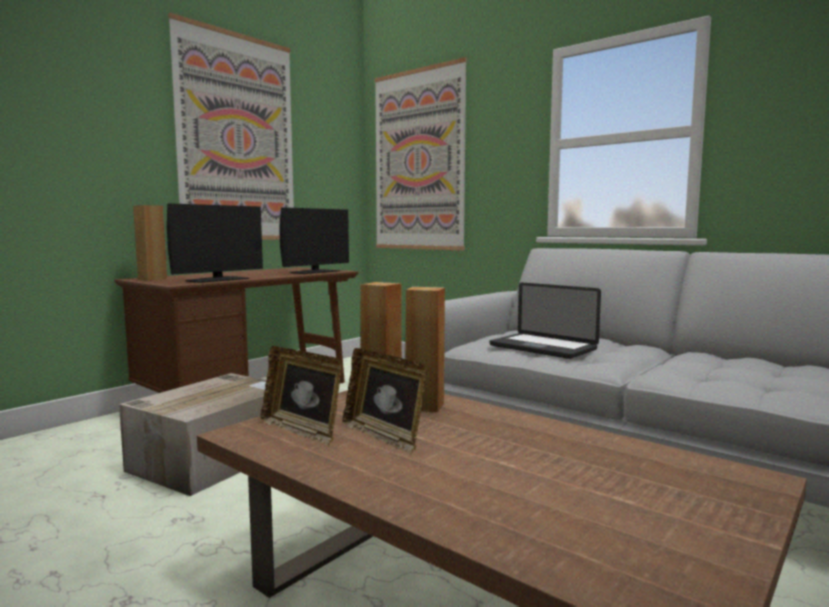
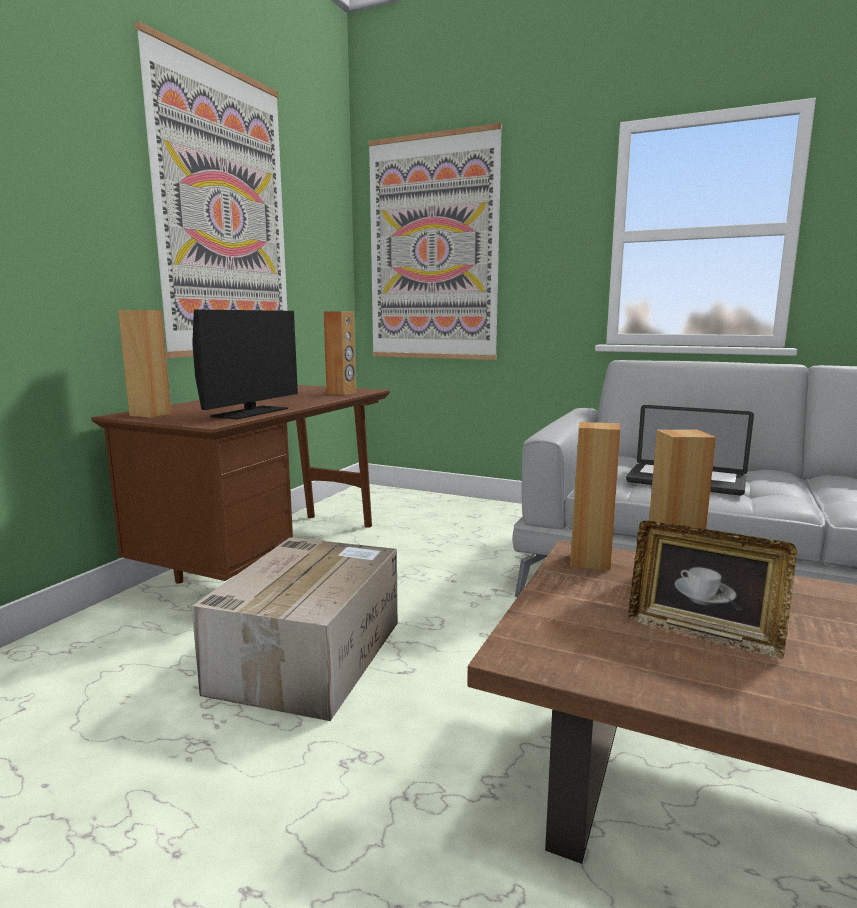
camera: 15 degrees left, 5 degrees up
(302, 431) = (594, 638): picture frame -> none
(315, 272) = (341, 393): monitor -> brown speaker

